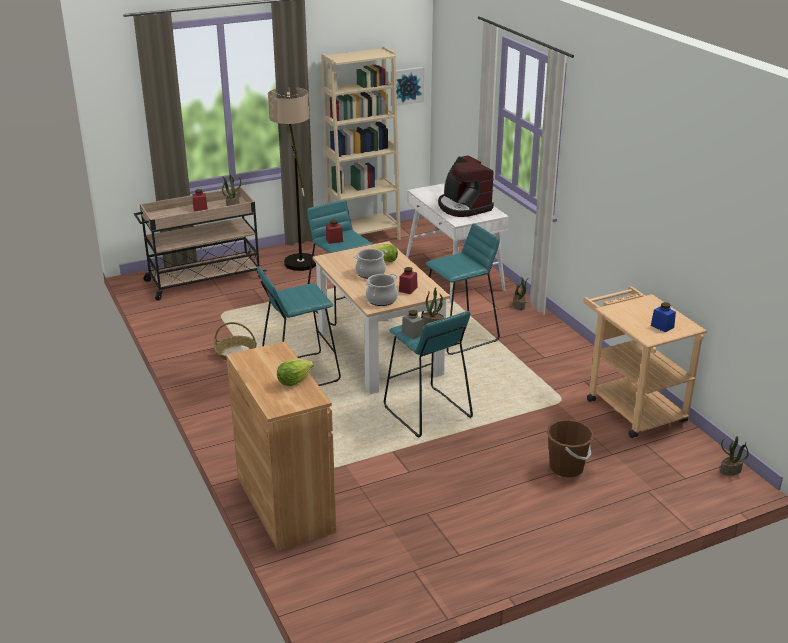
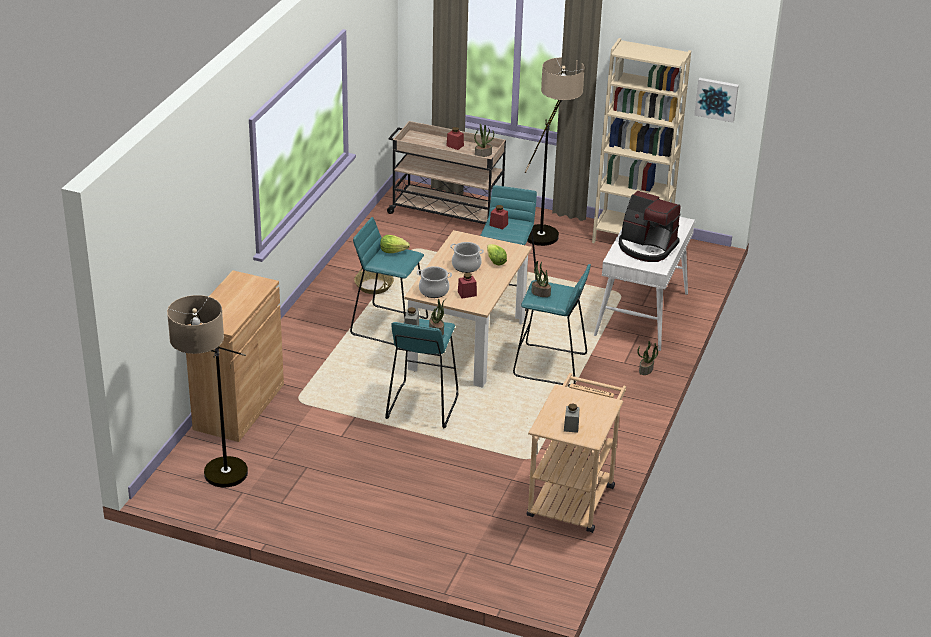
camera: 45 degrees right, 5 degrees up
(294, 381) = (236, 309): lettuce -> lettuce (393, 251)
(380, 579) = (216, 483): none -> floor lamp
(463, 207) = (646, 247): coffee machine -> coffee machine turned 75 degrees counterclockwise
(566, 468) = (443, 502): brown bucket -> none
(662, 326) = (571, 426): blue jar -> grey jar
(730, 471) = (551, 583): potted plant -> potted plant (540, 293)

